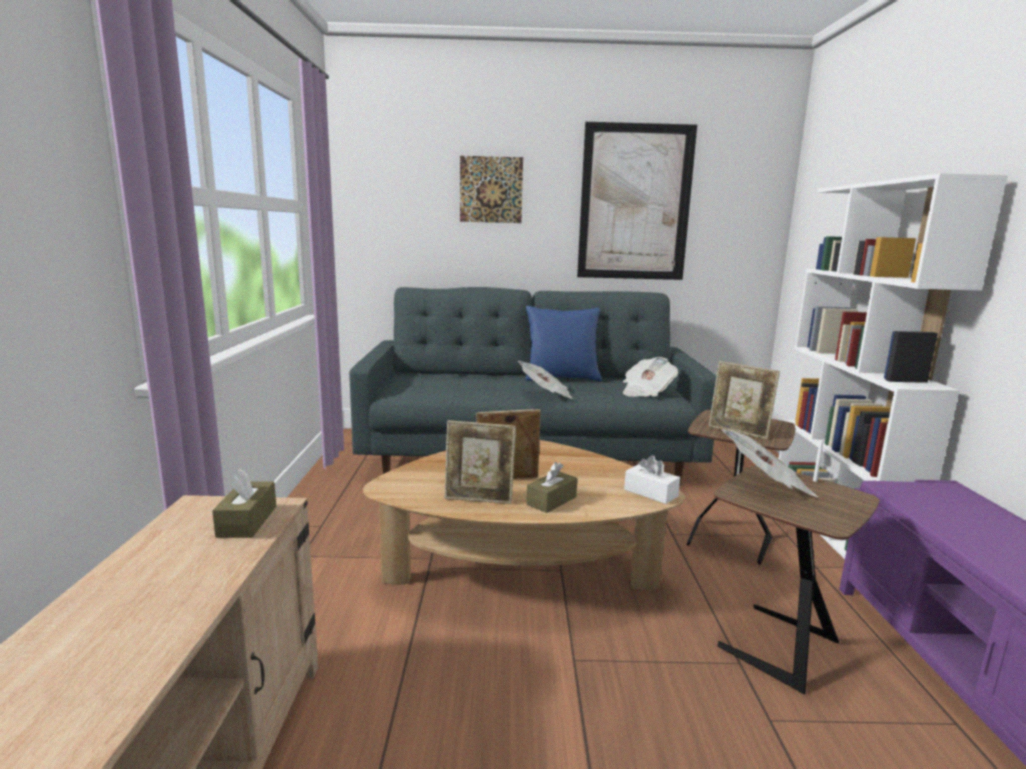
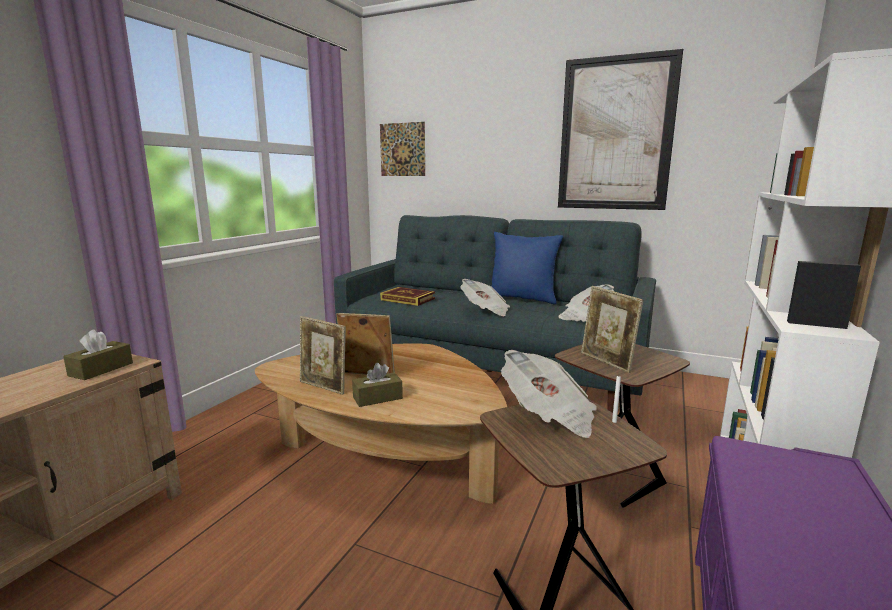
camera: 25 degrees right, 0 degrees up
(443, 389) = (407, 299): none -> book
(491, 190) = (483, 130): picture -> picture (402, 149)
(650, 493) = (474, 407): white tissue box -> none

